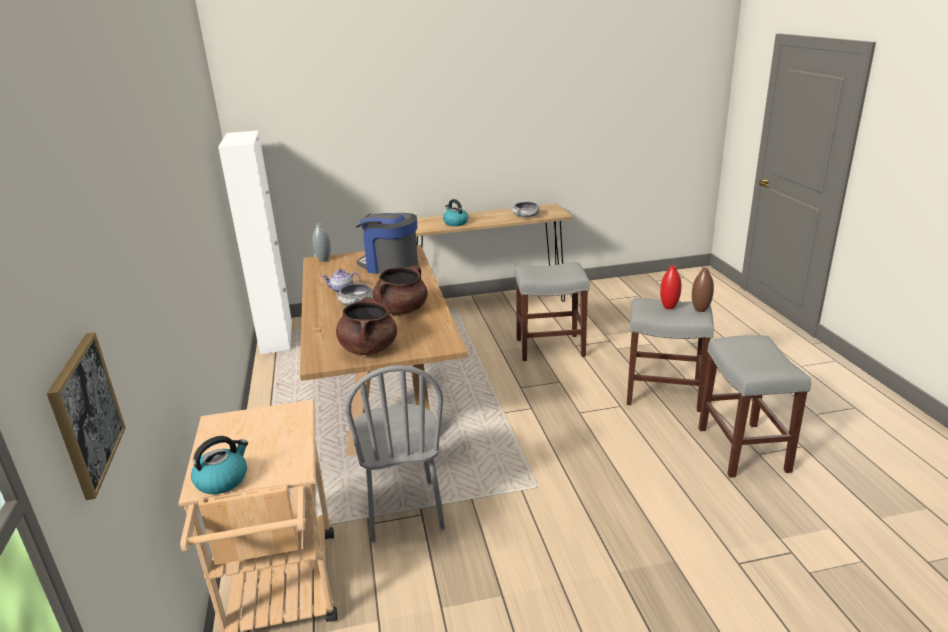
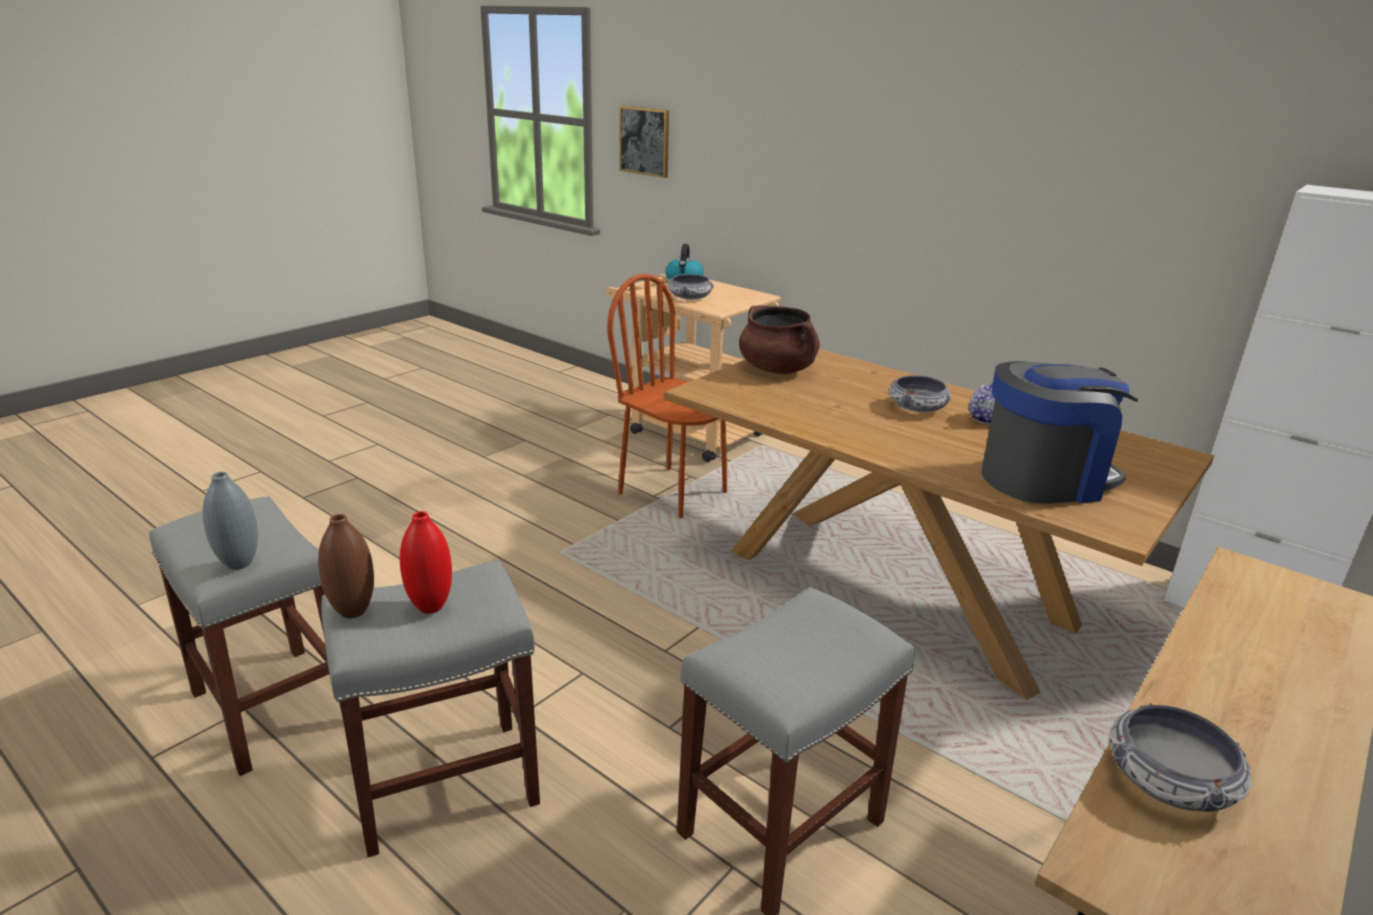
camera: 140 degrees right, 0 degrees up
(281, 440) = (689, 297): none -> bowl
(323, 260) = (1170, 459): grey vase -> grey vase (239, 564)
(402, 310) = (839, 414): brown cooking pot -> none
(404, 511) = (673, 493): grey chair -> brown chair
(455, 223) = (1243, 638): kettle -> none

